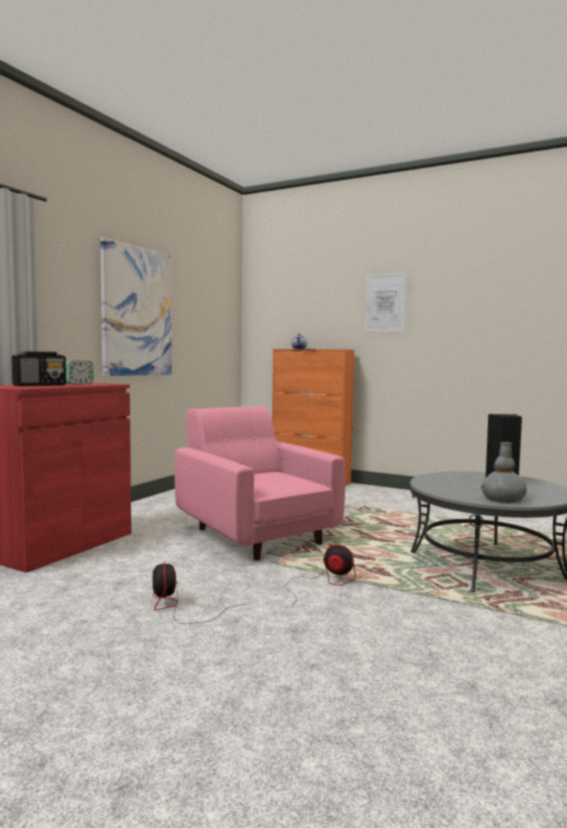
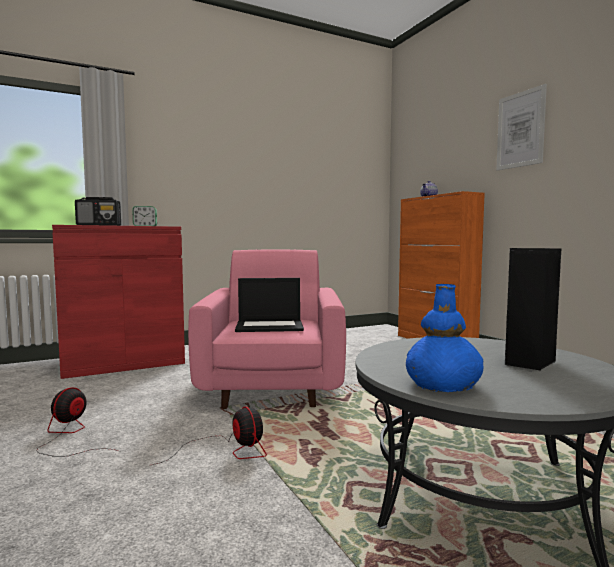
camera: 35 degrees right, 0 degrees up
(137, 311) = (247, 168): picture -> none
(275, 481) = (270, 326): none -> laptop
(503, 499) = (442, 385): grey vase -> blue vase

